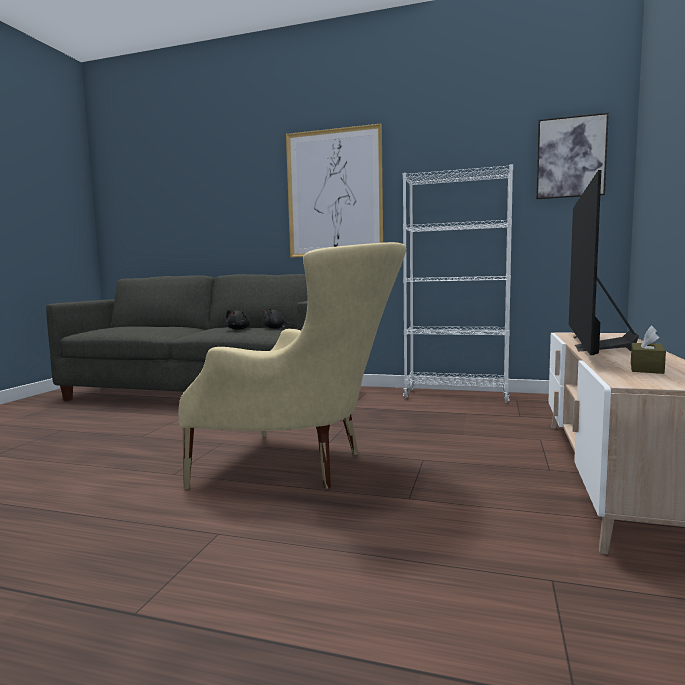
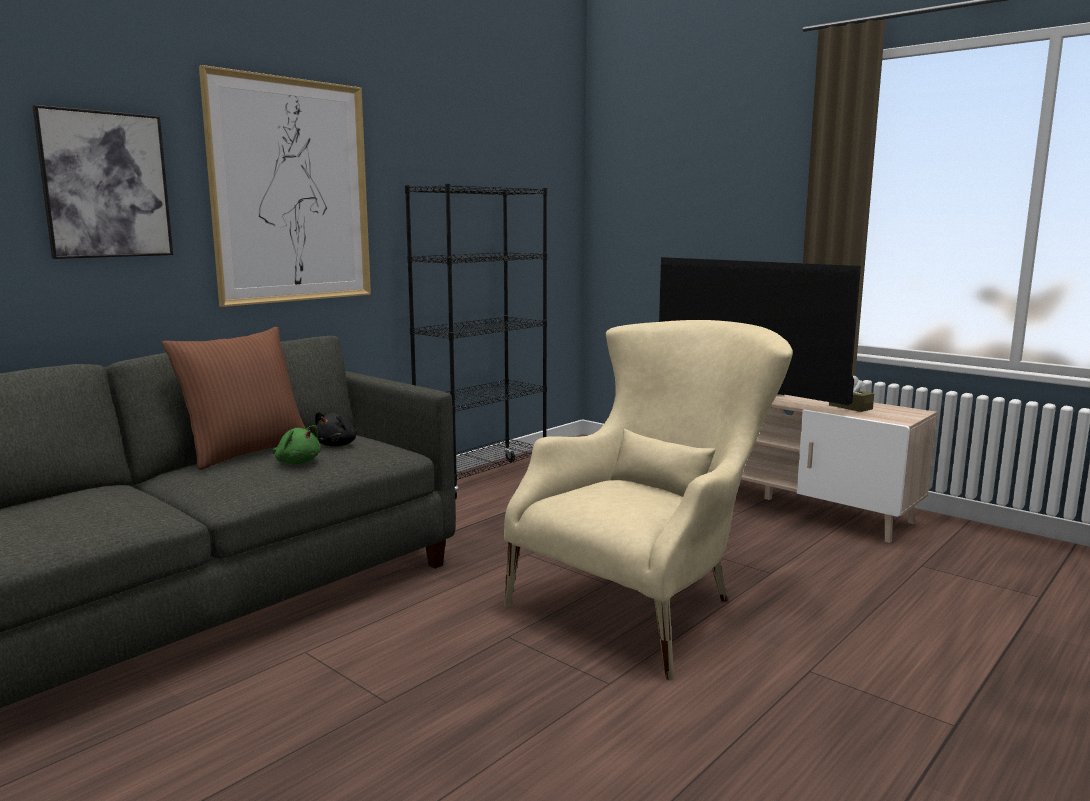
camera: 65 degrees left, 5 degrees up
(238, 329) = (297, 462): black plush toy -> green plush toy
(250, 326) = (245, 452): none -> brown pillow
(456, 396) = (483, 479): white bookcase -> black bookcase
(571, 157) = (544, 176): picture -> picture (106, 185)

